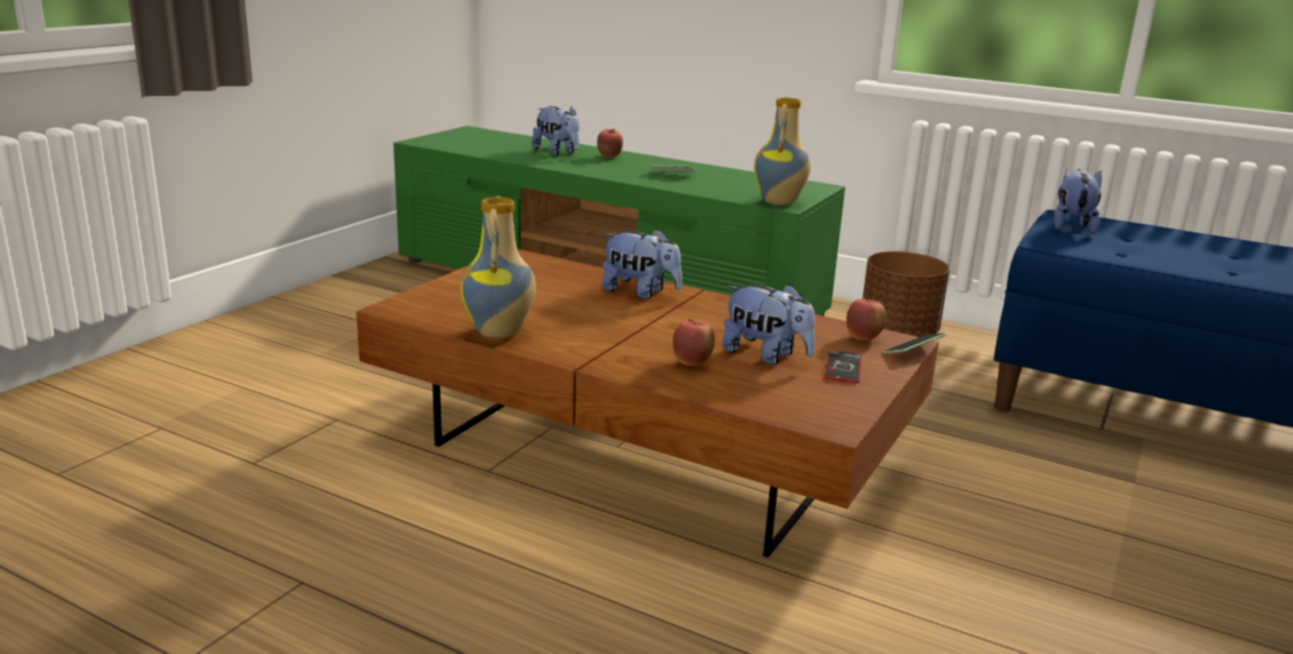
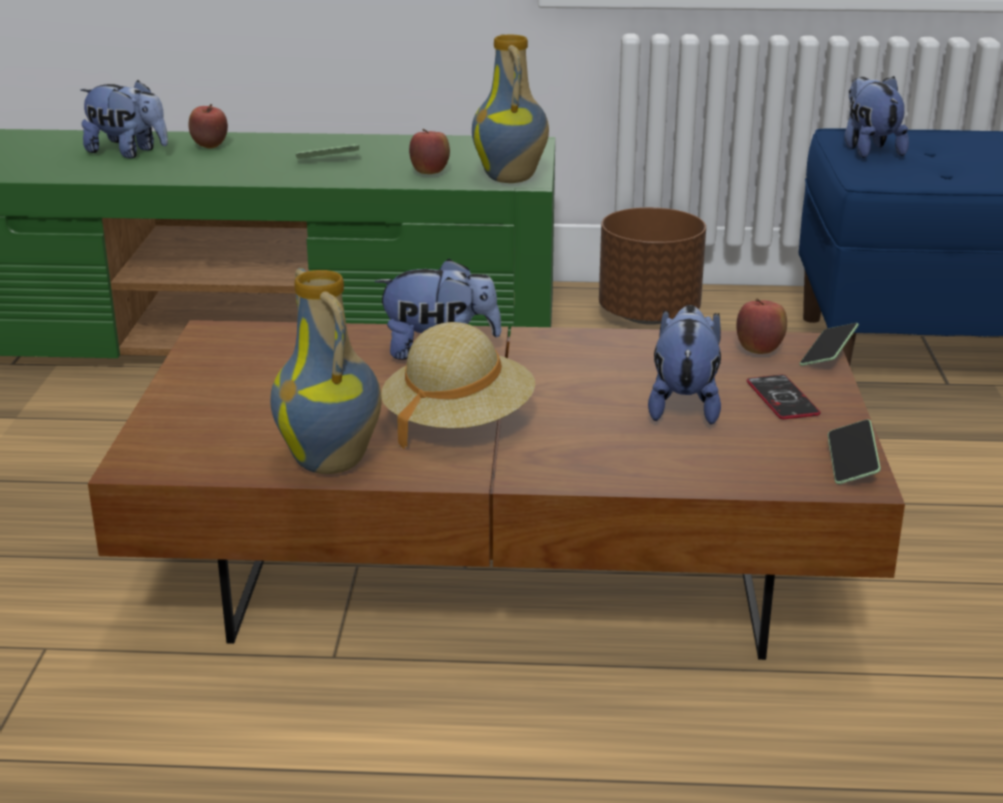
camera: 25 degrees left, 5 degrees up
(602, 330) = (458, 422): none -> beige hat
(692, 363) = (615, 441): apple -> apple (430, 173)
(765, 356) = (684, 405): plush toy -> plush toy turned 90 degrees counterclockwise
(845, 415) = (851, 463): none -> phone

